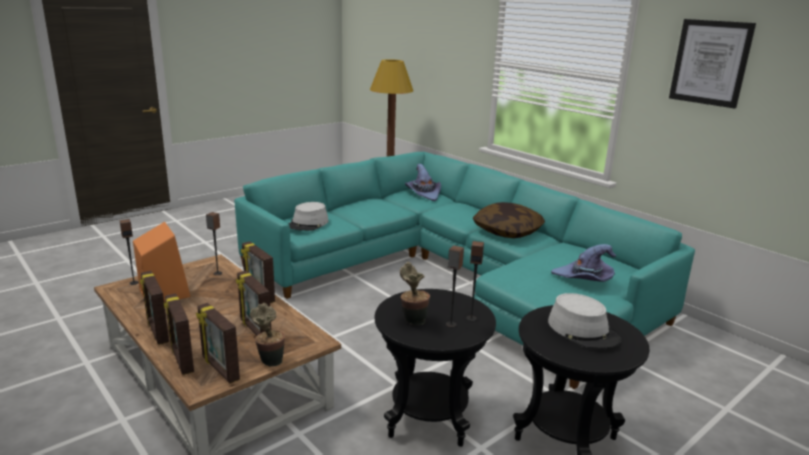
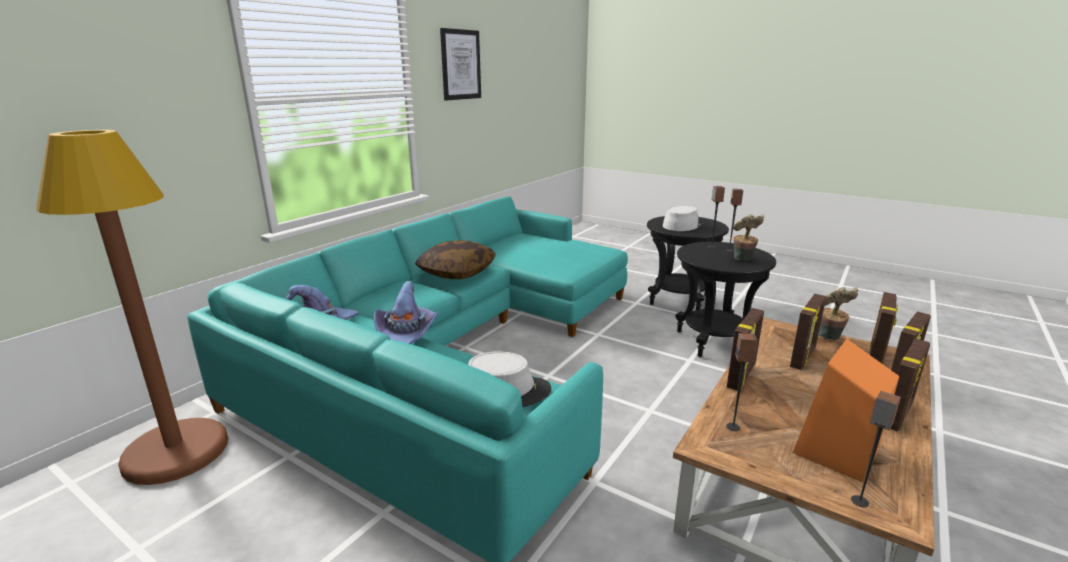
camera: 105 degrees left, 0 degrees up
(584, 278) = (556, 244): purple hat -> purple hat (406, 333)

